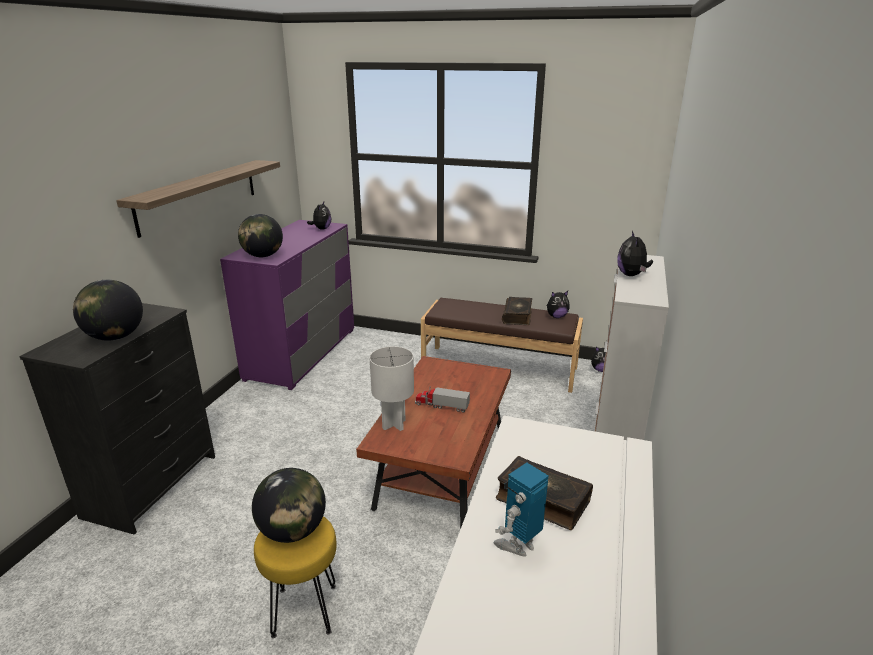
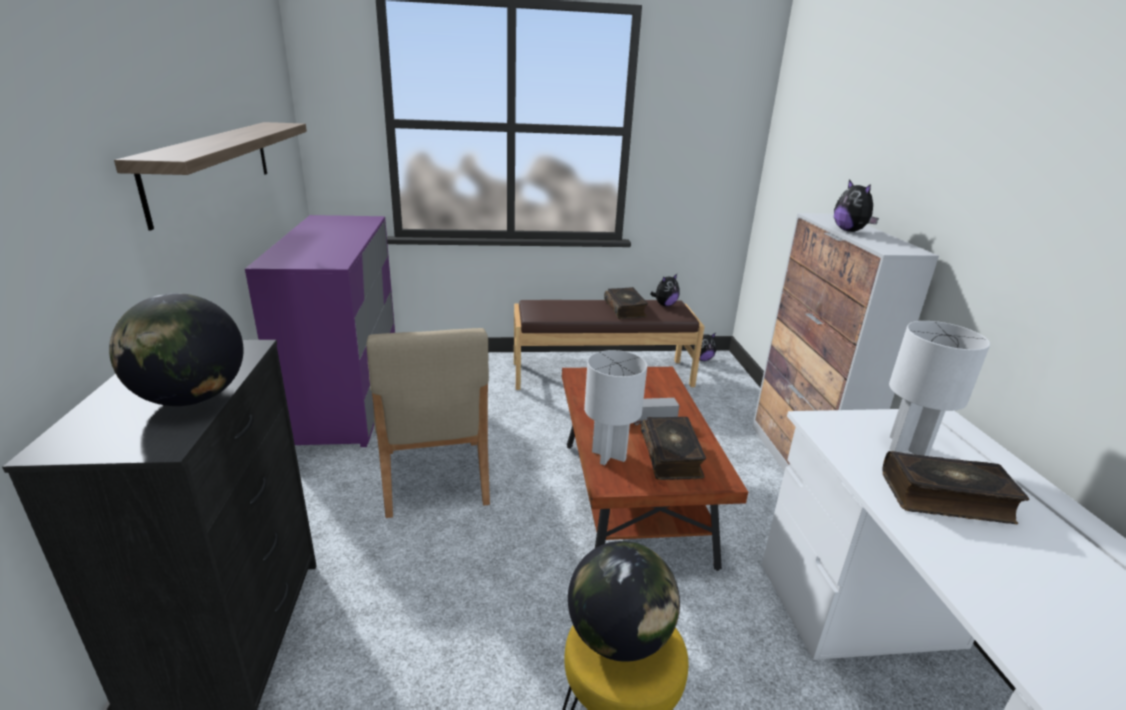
camera: 25 degrees left, 0 degrees up
(263, 256) = (311, 260): globe -> none
(319, 420) = (434, 478): none -> beige chair
(321, 229) = (357, 223): plush toy -> none
(438, 434) = (671, 456): none -> book
(518, 545) = (994, 559): toy robot -> none
(564, 460) = (907, 447): none -> white table lamp

